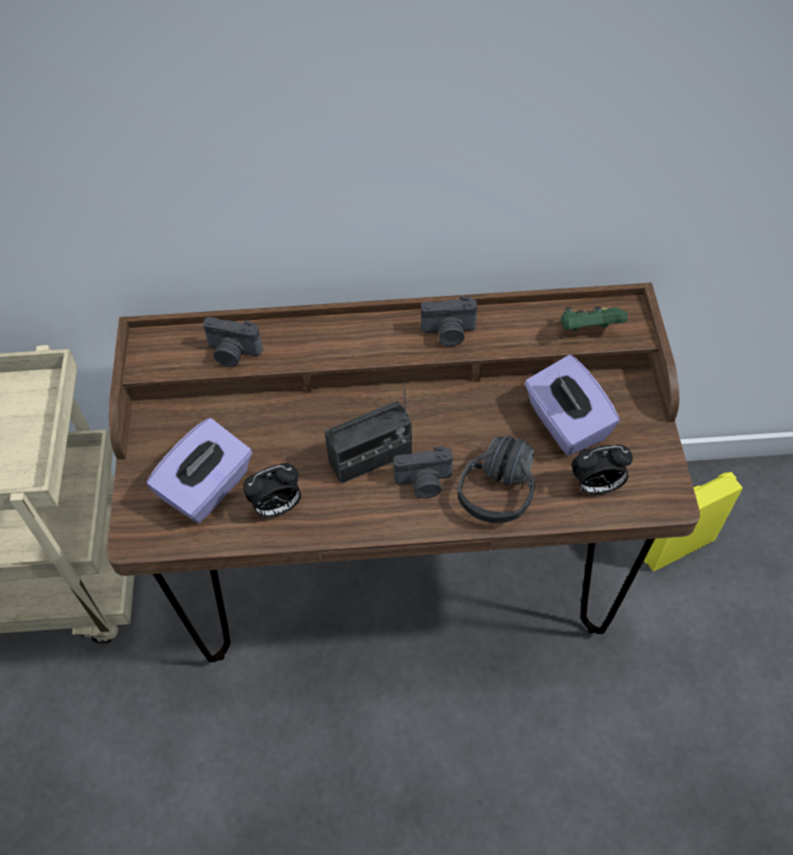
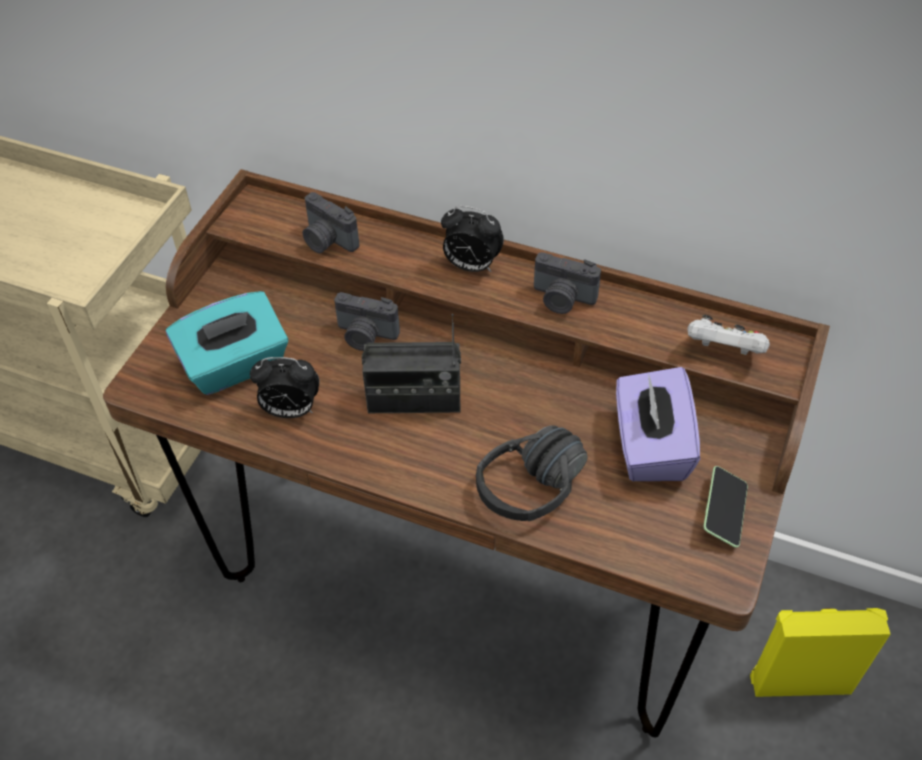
camera: 25 degrees right, 5 degrees down
(208, 488) = (236, 366): purple tissue box -> turquoise tissue box
(424, 483) = (455, 447): camera -> camera (365, 336)
(588, 330) = (723, 351): green game controller -> white game controller
(596, 486) = (645, 527): alarm clock -> alarm clock (471, 266)
(643, 452) = (723, 512): none -> phone

